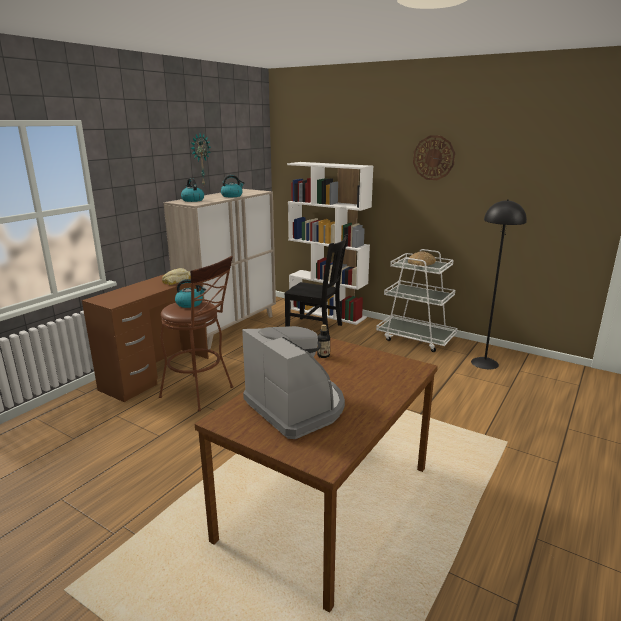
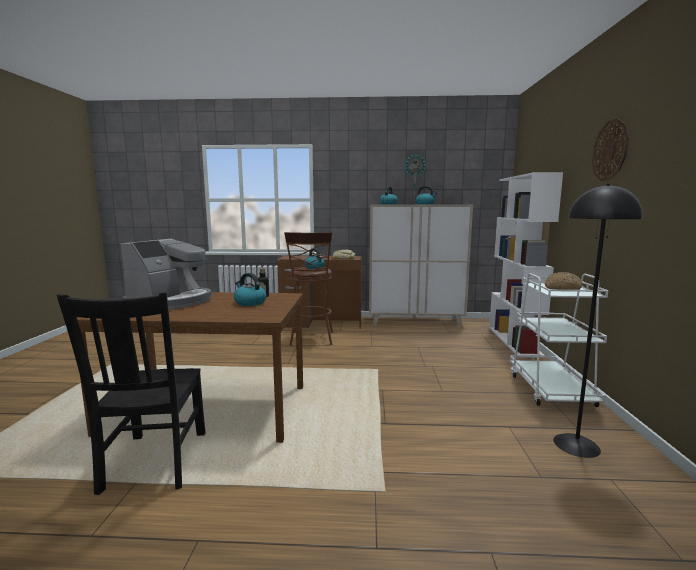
camera: 60 degrees right, 10 degrees down
(316, 328) = (473, 344): black chair -> black chair (154, 463)
(348, 366) = (249, 303): none -> kettle

